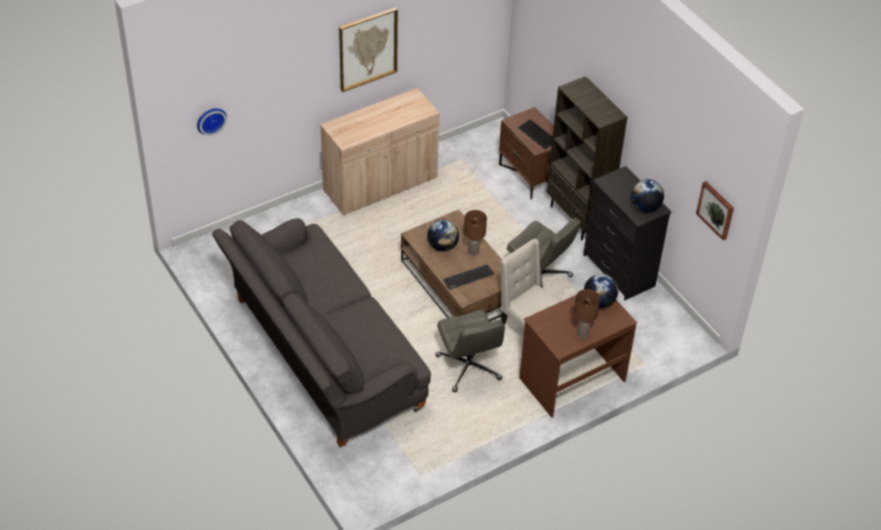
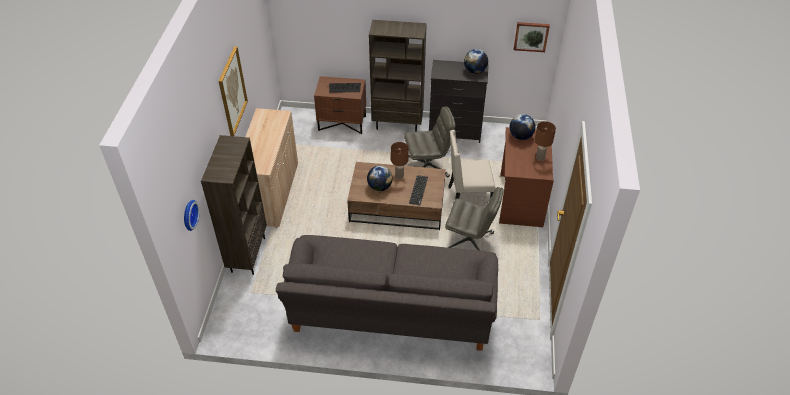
camera: 50 degrees left, 0 degrees up
(292, 215) = (247, 254): none -> brown bookcase

